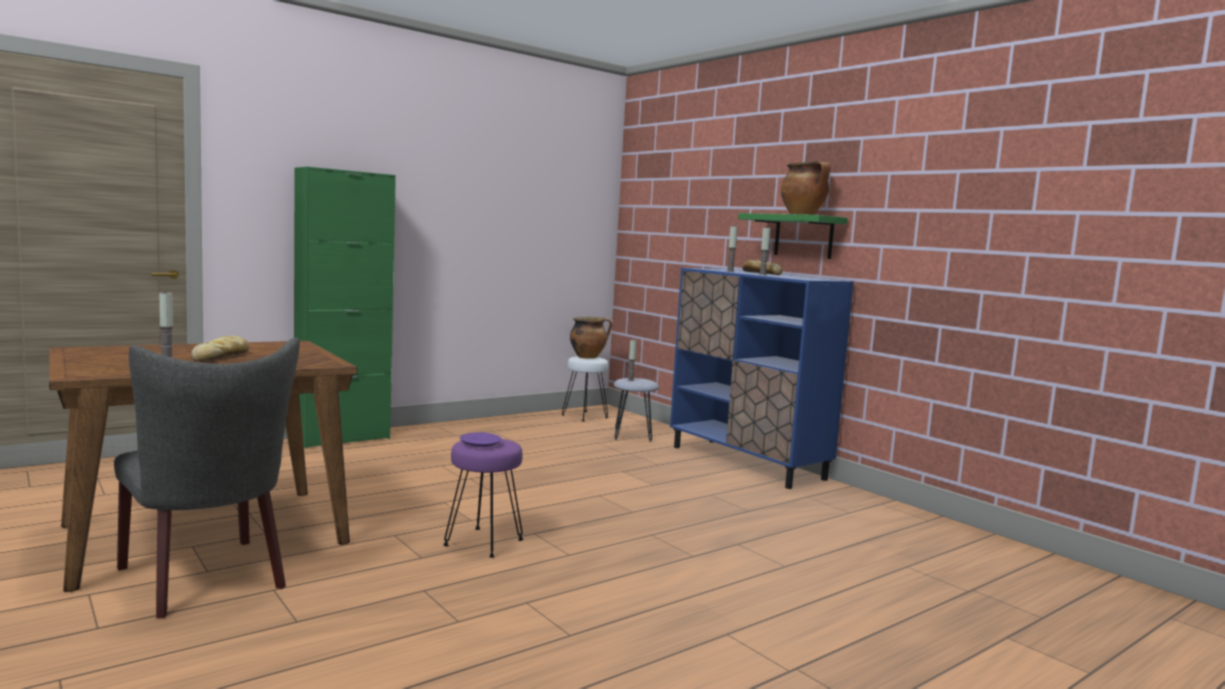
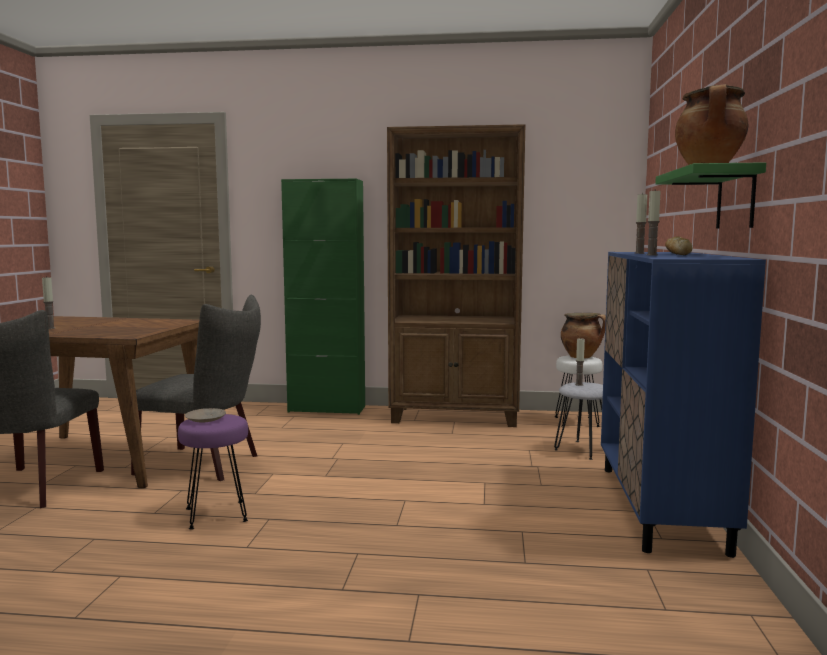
camera: 45 degrees right, 0 degrees up
(221, 356) = (99, 326): bread -> none
(354, 510) = (205, 464): none -> grey chair
(480, 444) = (206, 419): purple plate -> beige plate
(485, 427) = (455, 417): none -> brown bookcase

